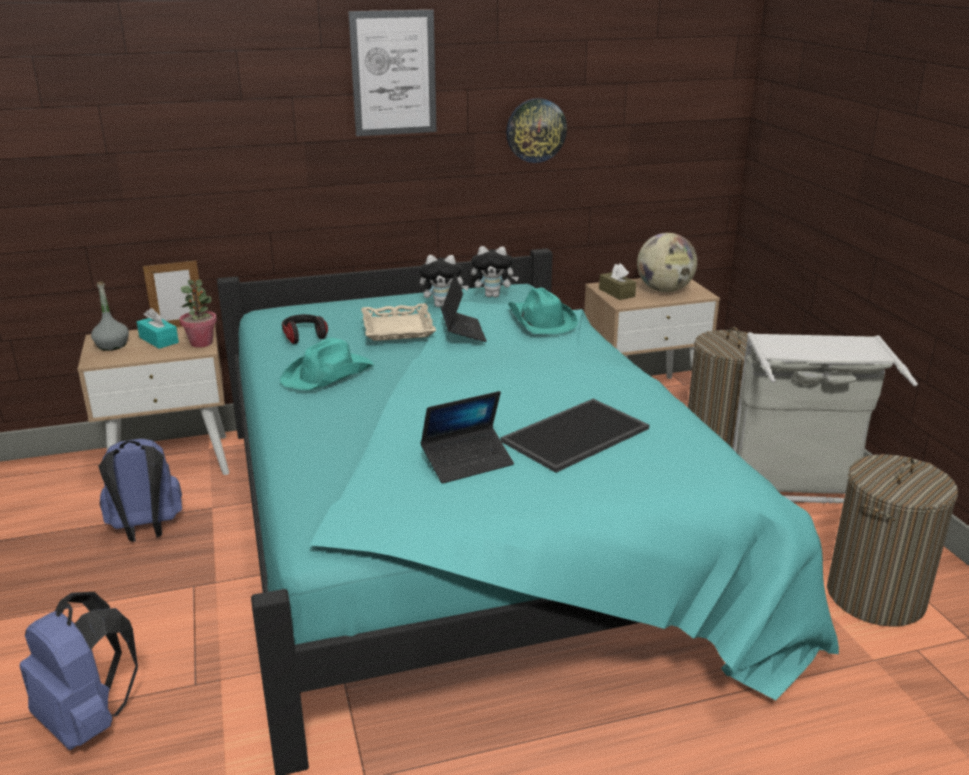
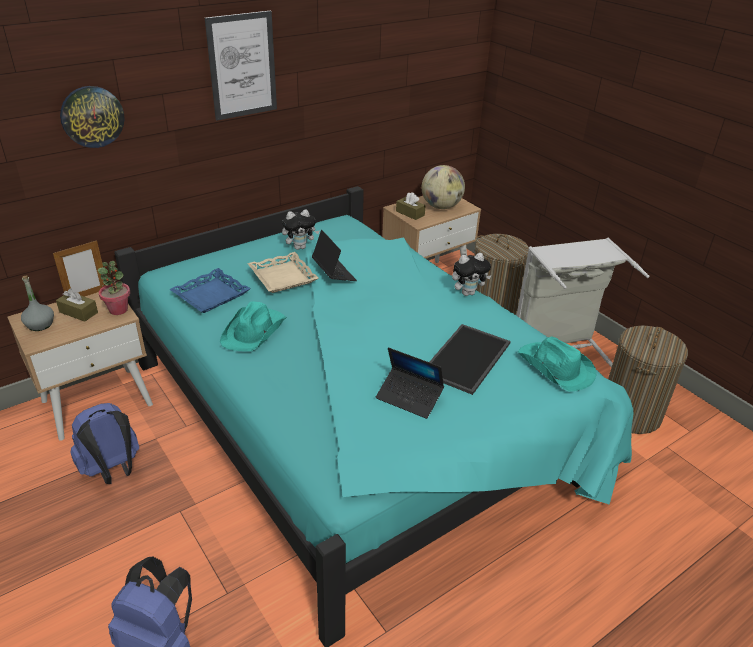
camera: 20 degrees left, 10 degrees up
(159, 340) = (78, 312): turquoise tissue box -> brown tissue box
(304, 336) = (210, 295): headphones -> blue tray
(467, 462) = (409, 397): laptop -> laptop turned 75 degrees clockwise
(493, 295) = (331, 232): plush toy -> plush toy (468, 293)
(536, 130) = (347, 98): wall clock -> wall clock (92, 116)
(540, 321) = (383, 254): turquoise hat -> turquoise hat (555, 368)

